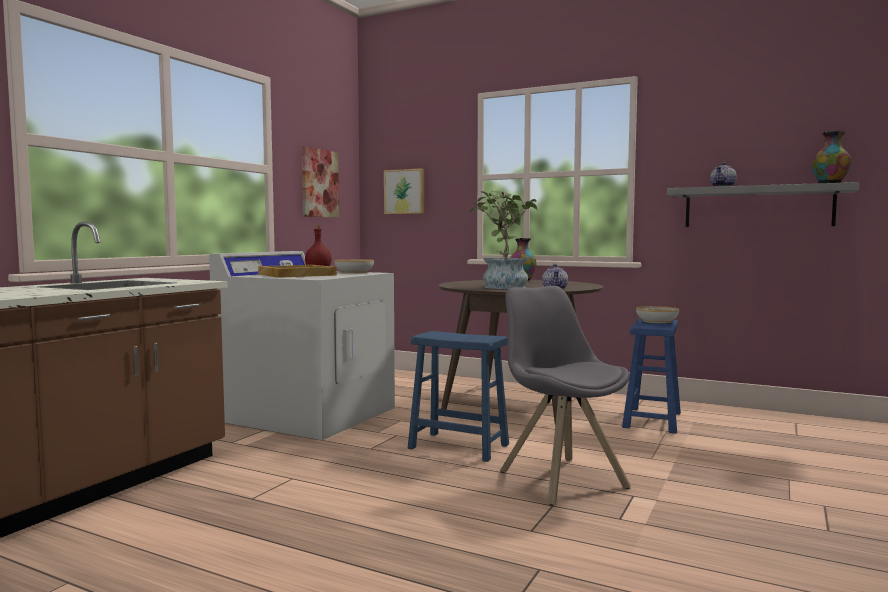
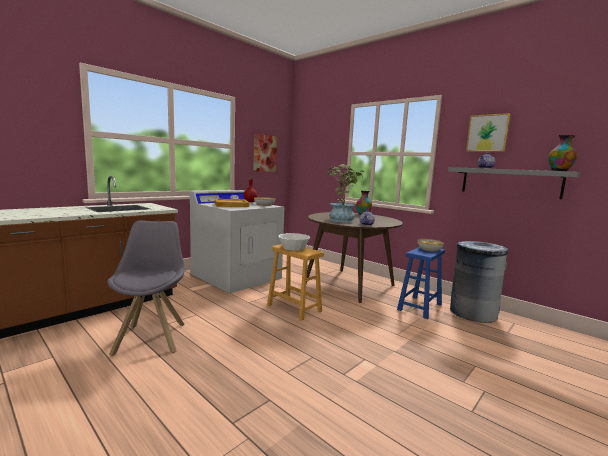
camera: 15 degrees right, 5 degrees up
(405, 191) = (312, 159): picture -> picture (488, 133)
(452, 335) = (293, 247): none -> white bowl
(458, 446) = (294, 308): blue stool -> brown stool
(561, 479) = (332, 339): grey chair -> grey chair (151, 338)
(731, 418) = (472, 313): none -> grey trash can

